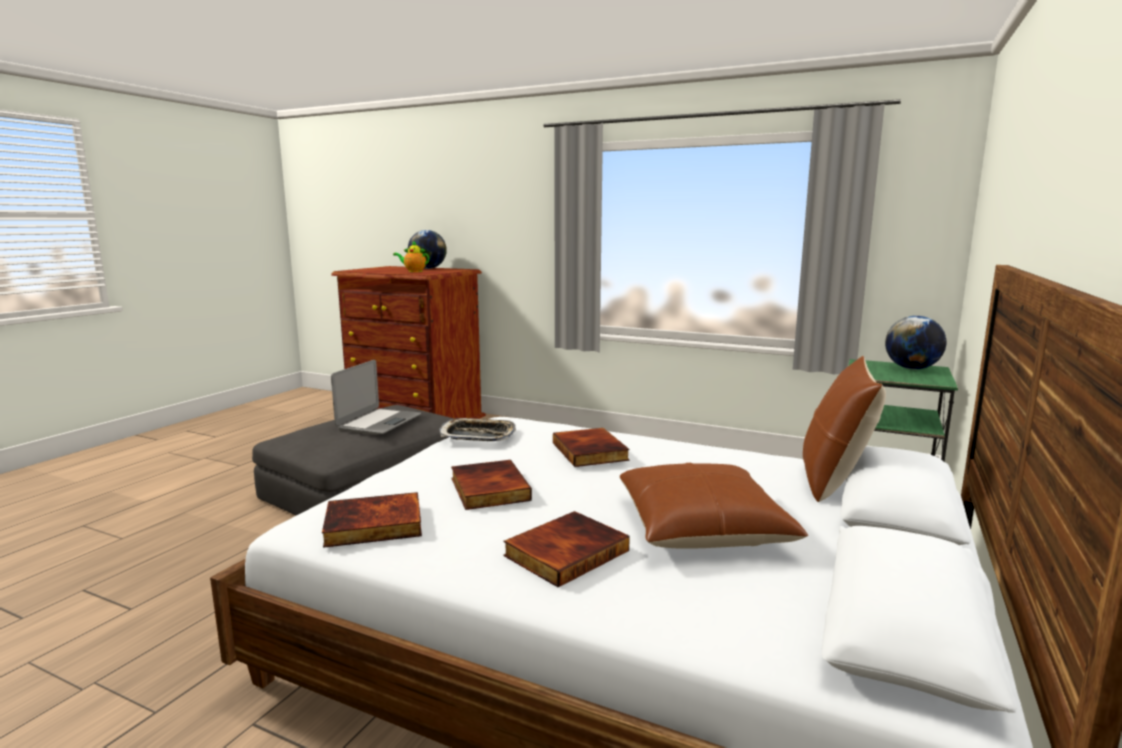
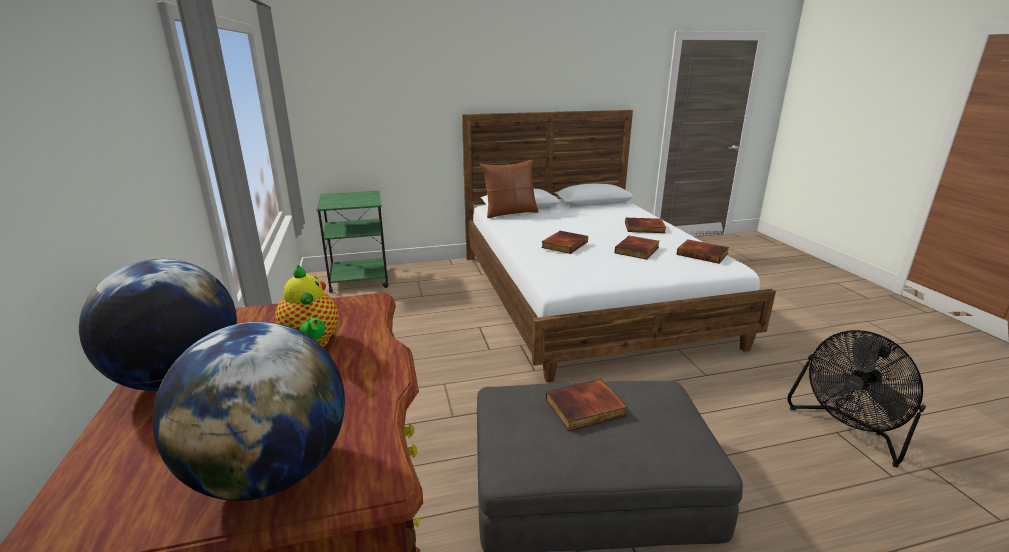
camera: 130 degrees left, 10 degrees up
(111, 622) = (846, 426): none -> black fan
(379, 422) = (585, 408): laptop -> book
(477, 435) = (597, 272): tray -> none
(702, 527) = (589, 220): brown pillow -> none
(912, 368) = (337, 197): globe -> globe (270, 472)

